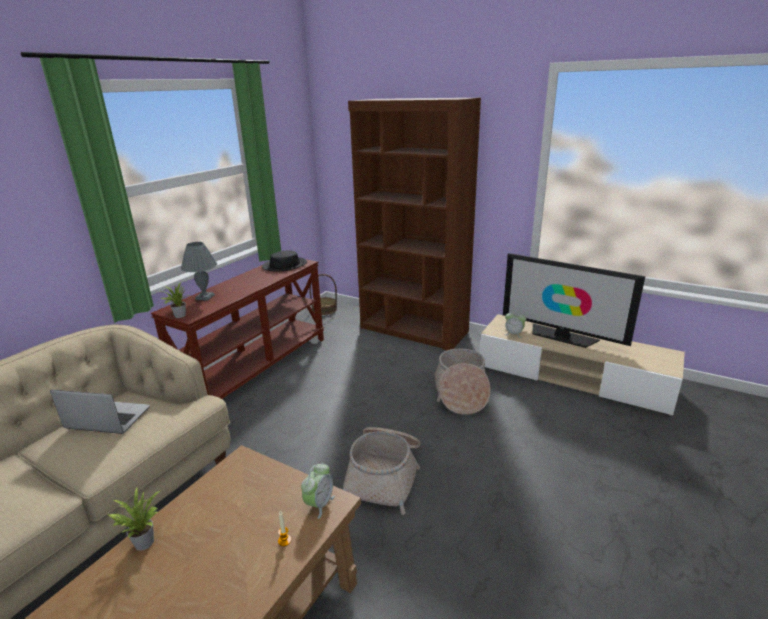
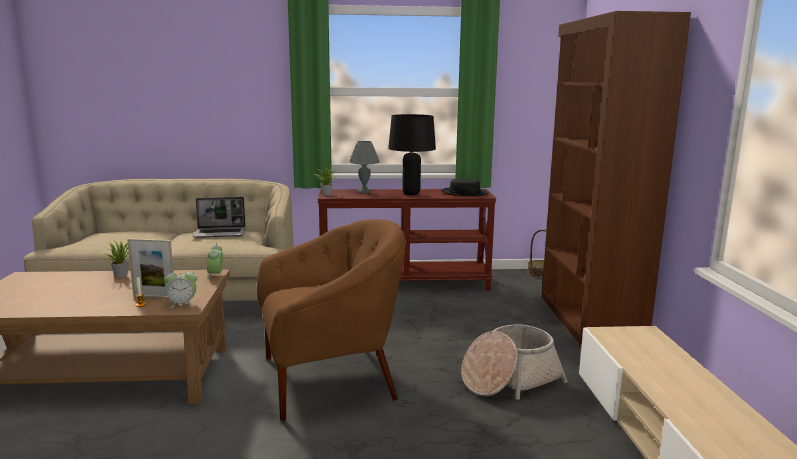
camera: 55 degrees right, 10 degrees down
(107, 419) = (221, 233): laptop -> laptop turned 105 degrees clockwise
(251, 283) = (411, 194): none -> black table lamp
(270, 523) = (154, 297): none -> picture frame
(384, 475) = (329, 378): basket -> brown armchair
(514, 334) = (621, 344): alarm clock -> alarm clock (215, 275)
(561, 336) = (679, 375): television -> none

